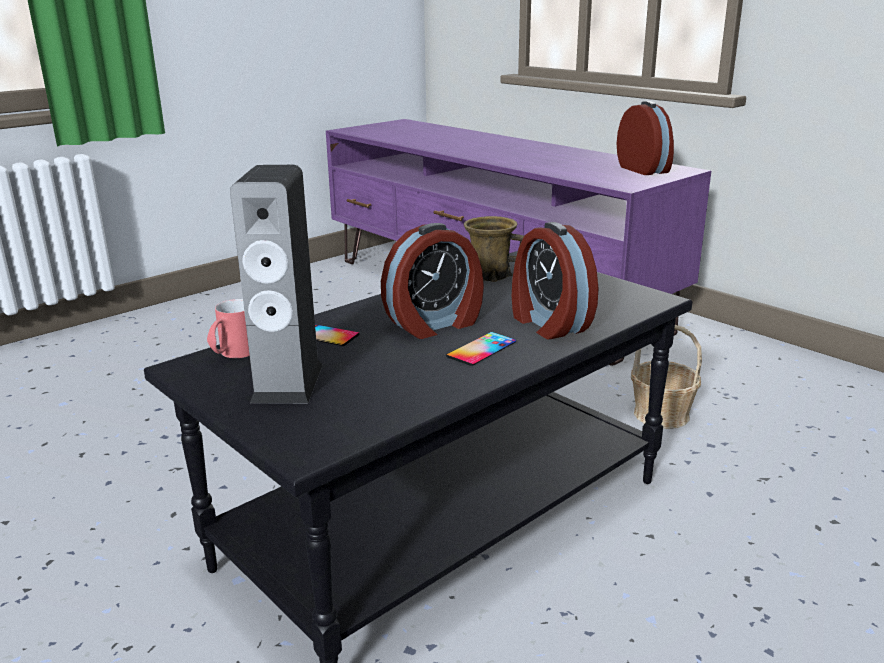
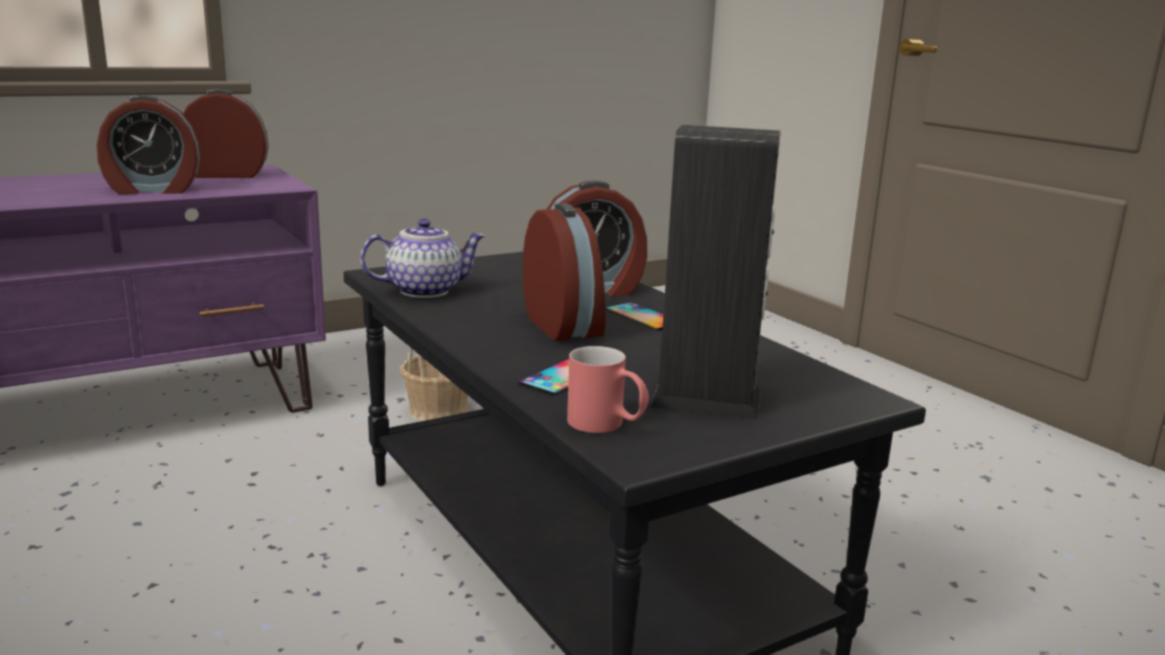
camera: 80 degrees left, 5 degrees down
(490, 275) = (425, 290): brown mug -> teapot
(565, 168) = (153, 190): none -> alarm clock

